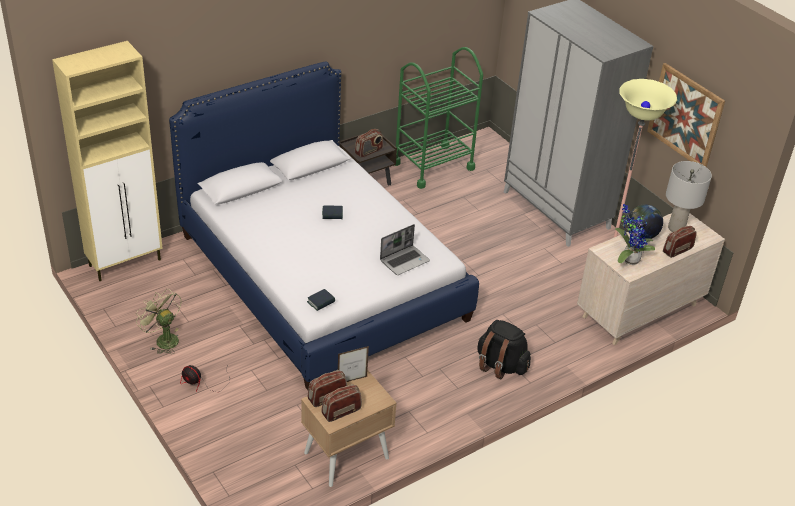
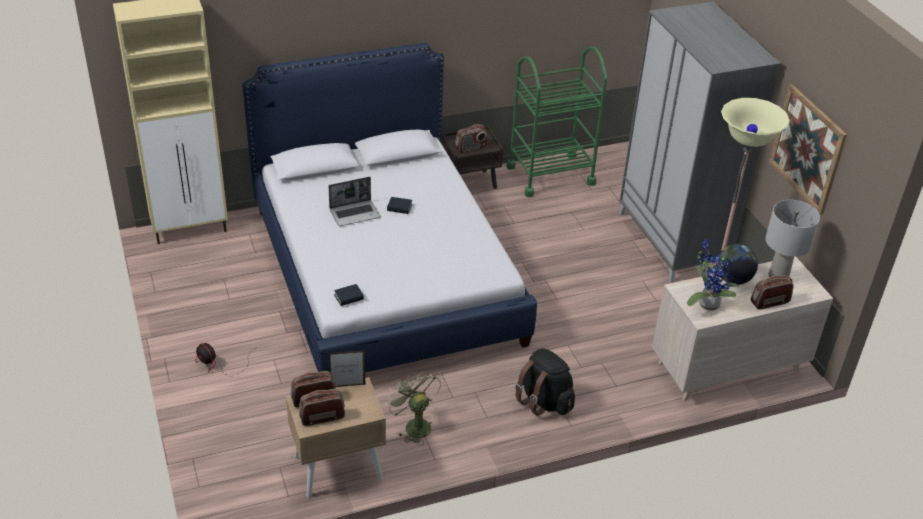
camera: 15 degrees right, 0 degrees up
(163, 339) = (197, 313): green fan -> green fan (414, 425)
(404, 260) = (457, 267): laptop -> laptop (355, 213)

